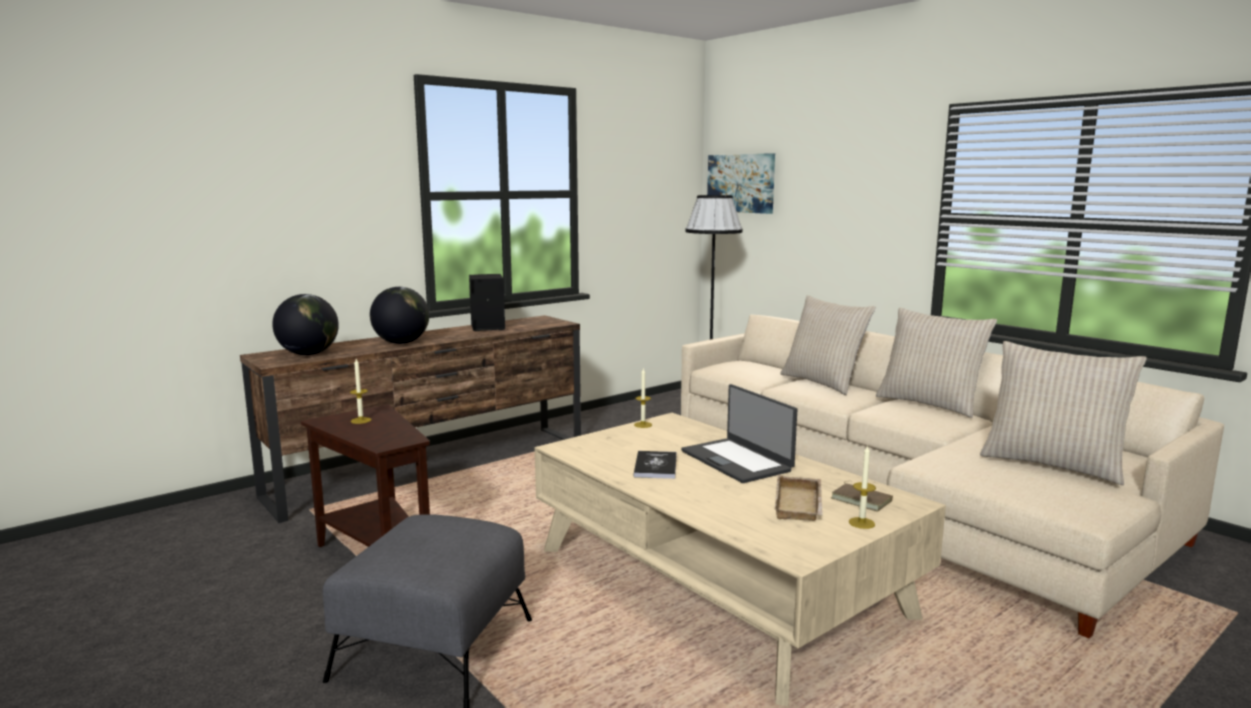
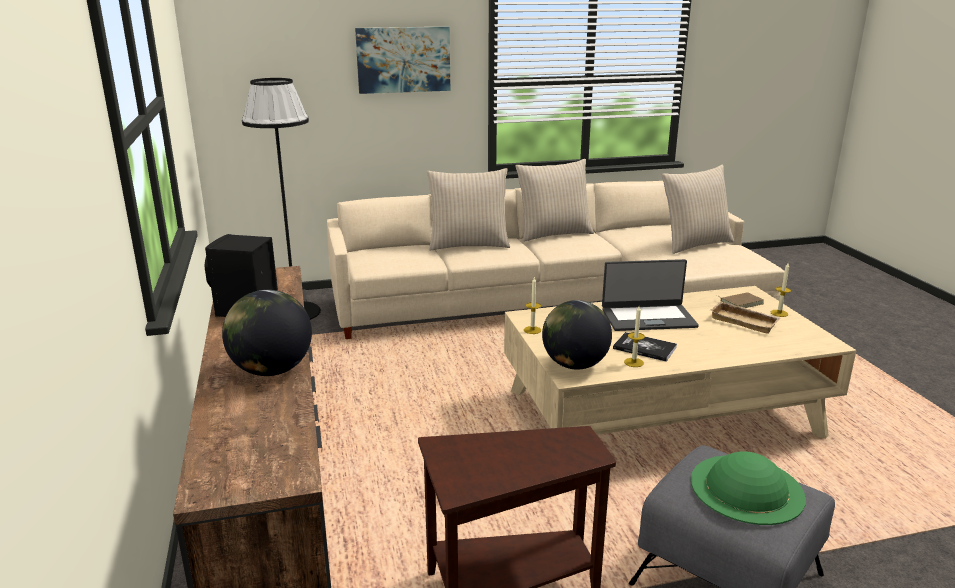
camera: 65 degrees left, 10 degrees up
(308, 354) = (259, 445): globe -> globe (575, 365)
(361, 420) = (480, 462): candle -> candle (633, 362)
(428, 543) = (746, 488): none -> green hat
(741, 183) = (251, 60): picture -> picture (403, 59)

